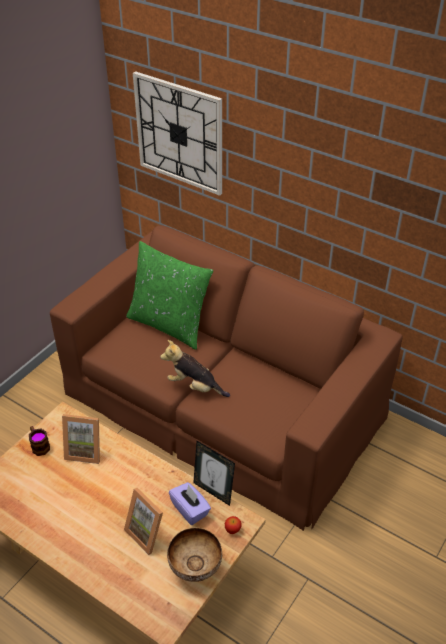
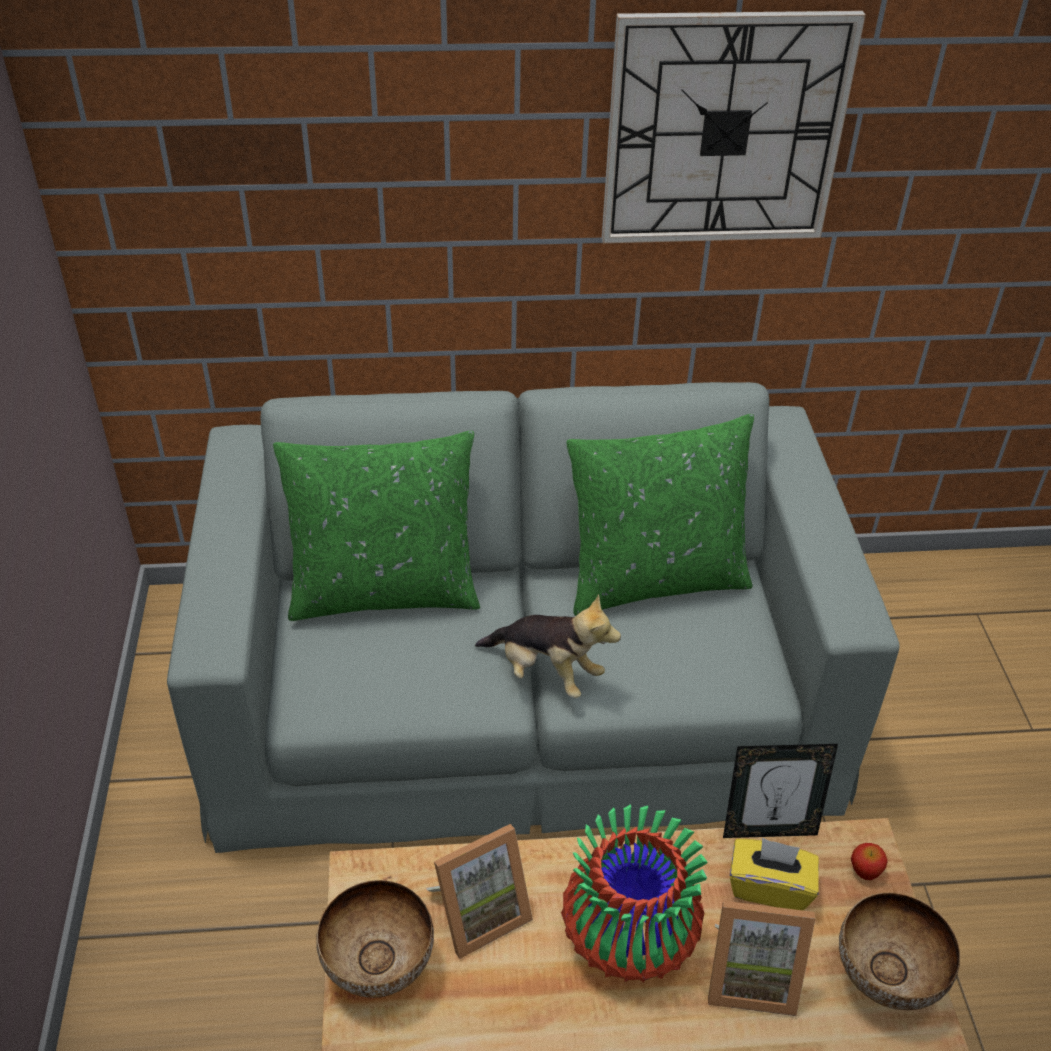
camera: 40 degrees left, 0 degrees up
(39, 445) = (379, 967): mug -> bowl
(123, 490) = (627, 936): none -> vase
(179, 133) = (252, 184): wall clock -> wall clock (724, 131)
(190, 510) = (769, 886): purple tissue box -> yellow tissue box
(194, 386) = (545, 672): plush toy -> plush toy turned 135 degrees counterclockwise
(223, 403) = (522, 691): brown sofa -> grey sofa
(276, 376) = (654, 579): none -> green pillow

